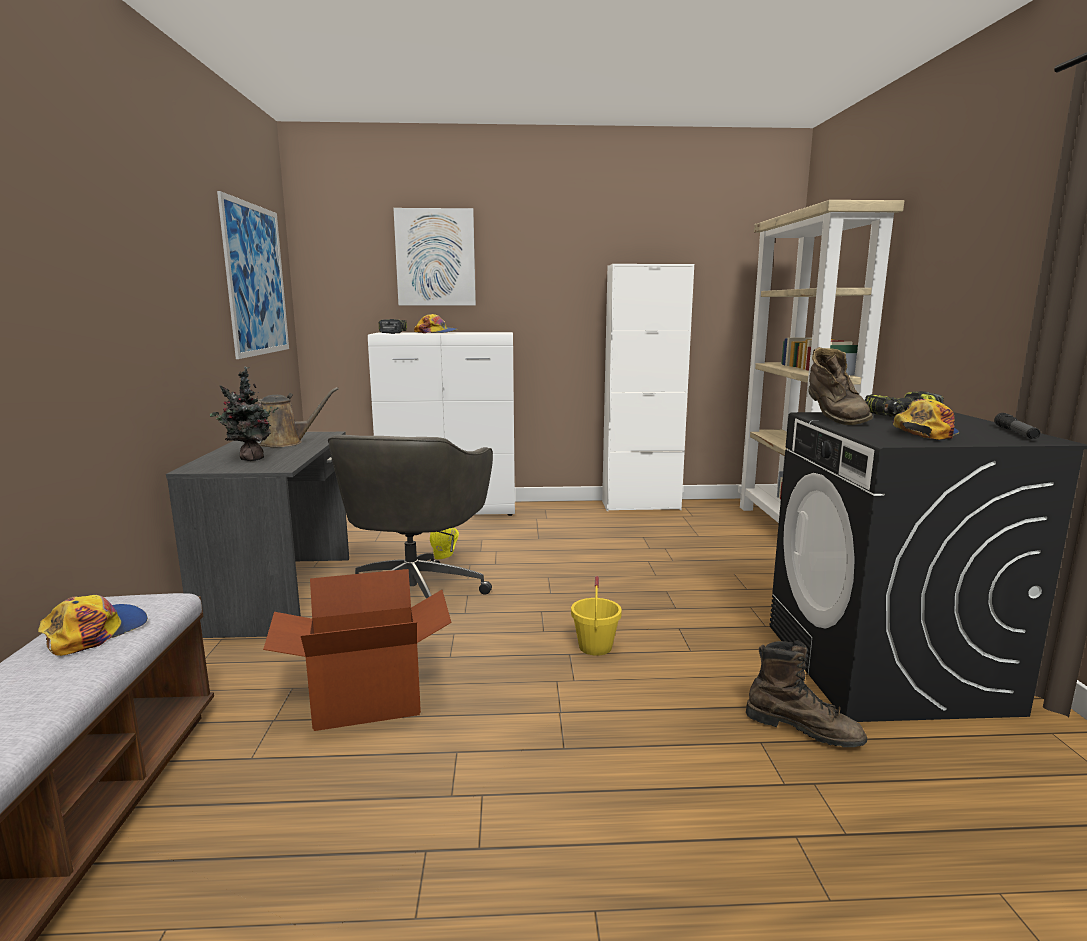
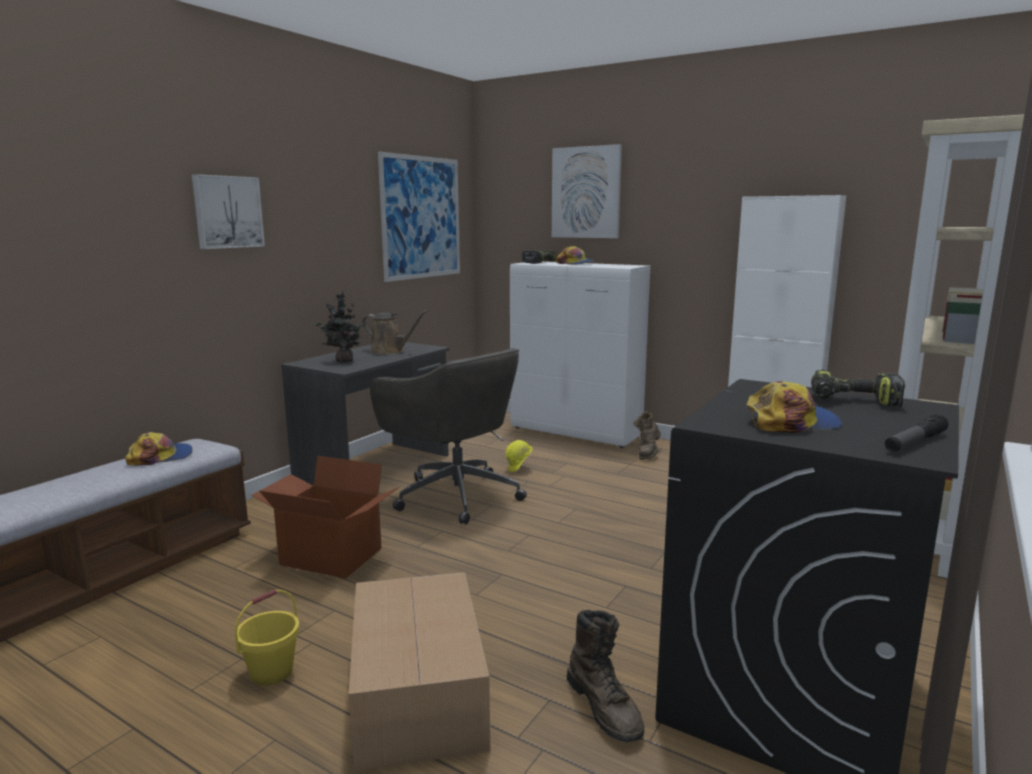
camera: 35 degrees right, 0 degrees up
(88, 254) = (227, 212): none -> picture
(415, 595) = (455, 495): grey office chair -> grey office chair turned 90 degrees counterclockwise
(595, 647) = (529, 576): yellow bucket -> yellow bucket (272, 672)
(658, 791) = (416, 694): none -> cardboard box
(833, 419) = (751, 392): brown boot -> brown boot (647, 453)

